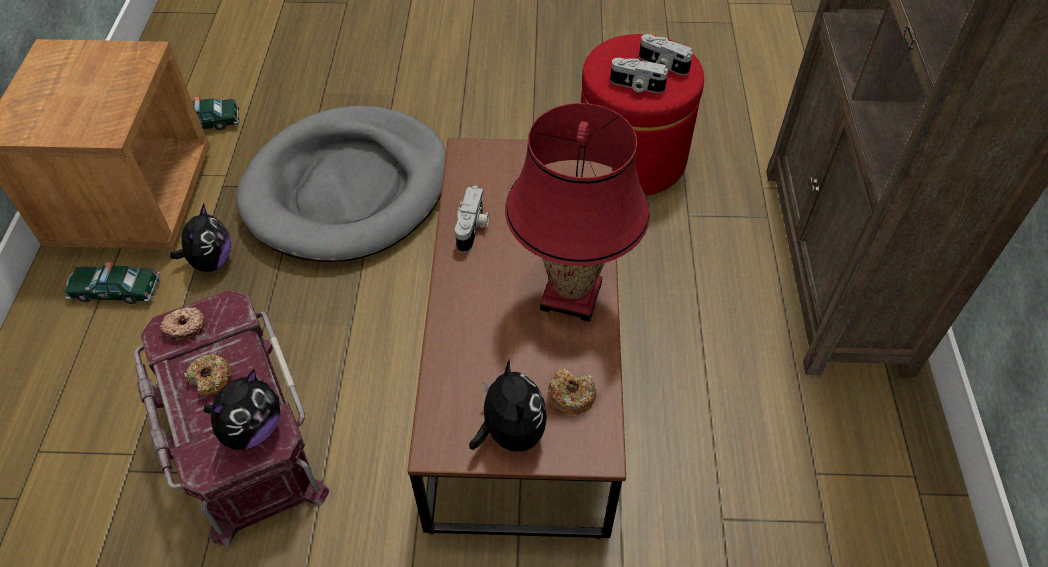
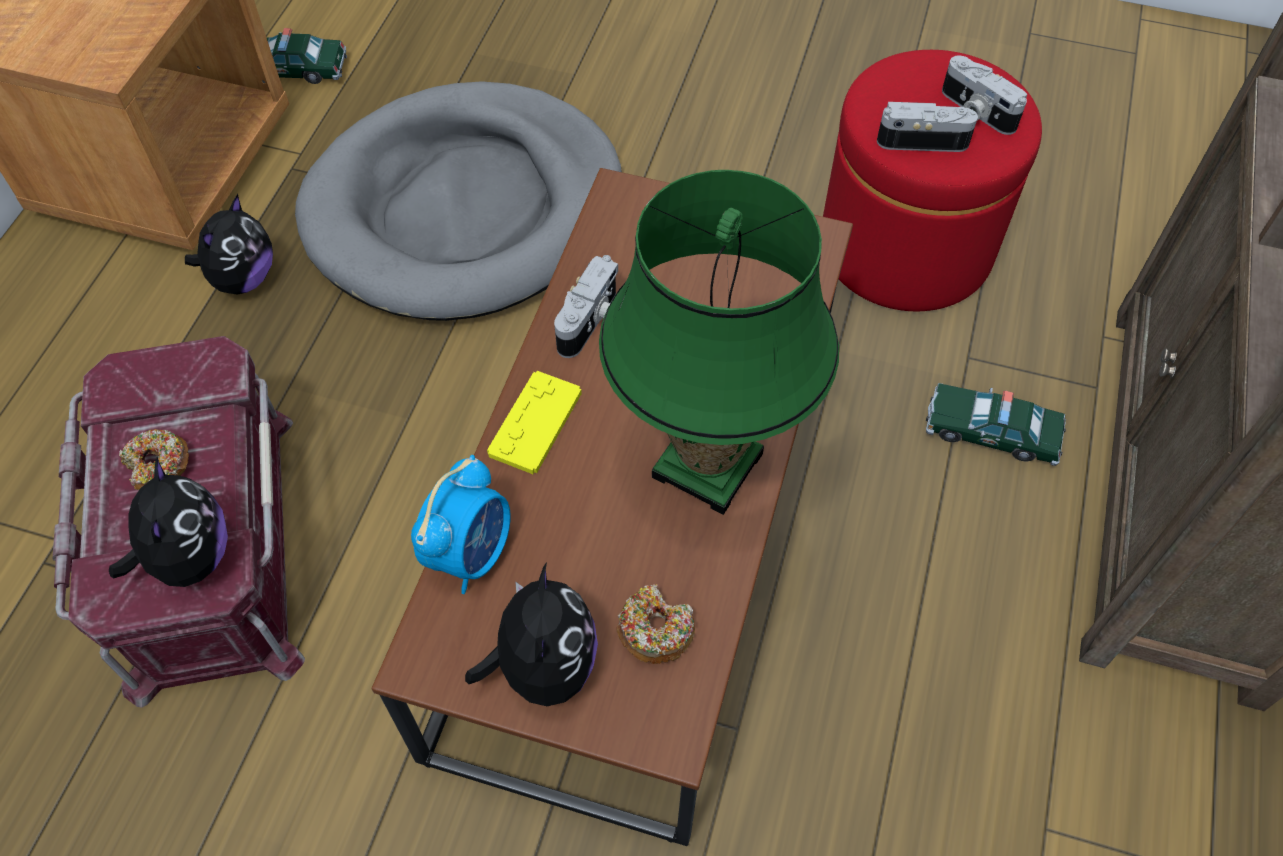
camera: 15 degrees right, 5 degrees up
(116, 290) = (104, 294): toy car -> toy car (991, 432)
(185, 327) = (146, 379): donut -> none
(252, 429) = (189, 557): plush toy -> plush toy turned 60 degrees counterclockwise
(443, 378) = (471, 552): none -> alarm clock
(458, 294) = (535, 423): none -> yellow game controller
(571, 296) = (707, 466): red table lamp -> green table lamp
(636, 86) = (922, 139): camera -> camera turned 150 degrees clockwise

